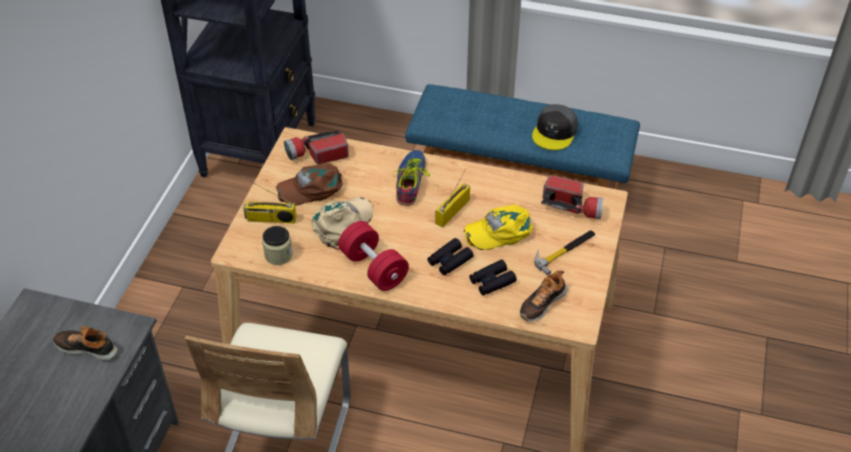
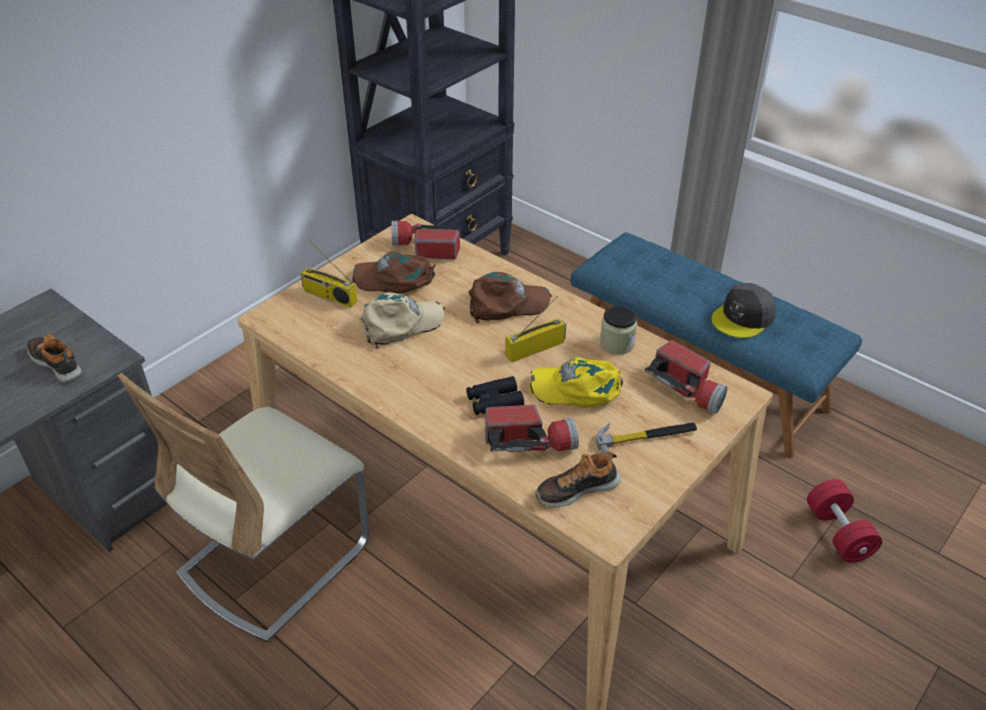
camera: 25 degrees right, 5 degrees down
(278, 255) = (310, 334): jar -> jar (617, 343)
(373, 268) = (401, 380): red dumbbell -> red dumbbell (838, 533)
(410, 182) = (507, 304): shoe -> brown cap
(492, 281) = (530, 442): black binoculars -> flashlight

